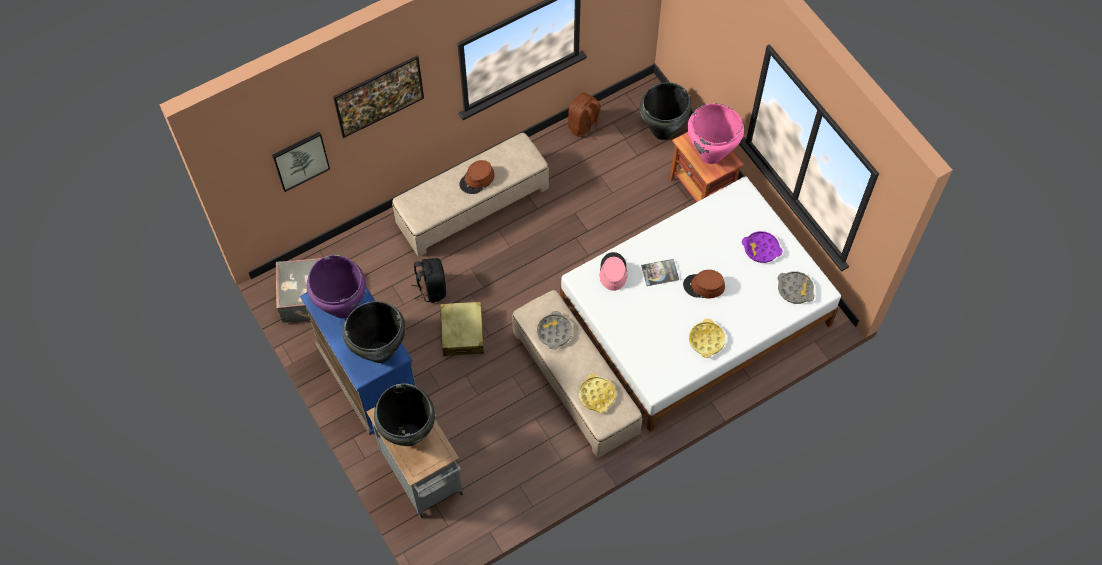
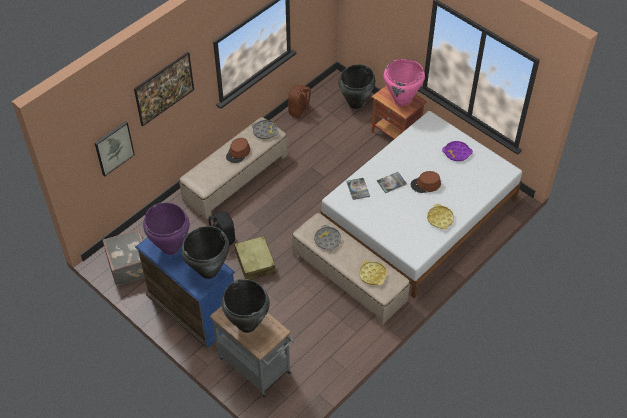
camera: 15 degrees left, 10 degrees down
(613, 272) = (358, 189): pink hat -> book
(795, 289) = (489, 173): grey tray -> grey tray (265, 131)

